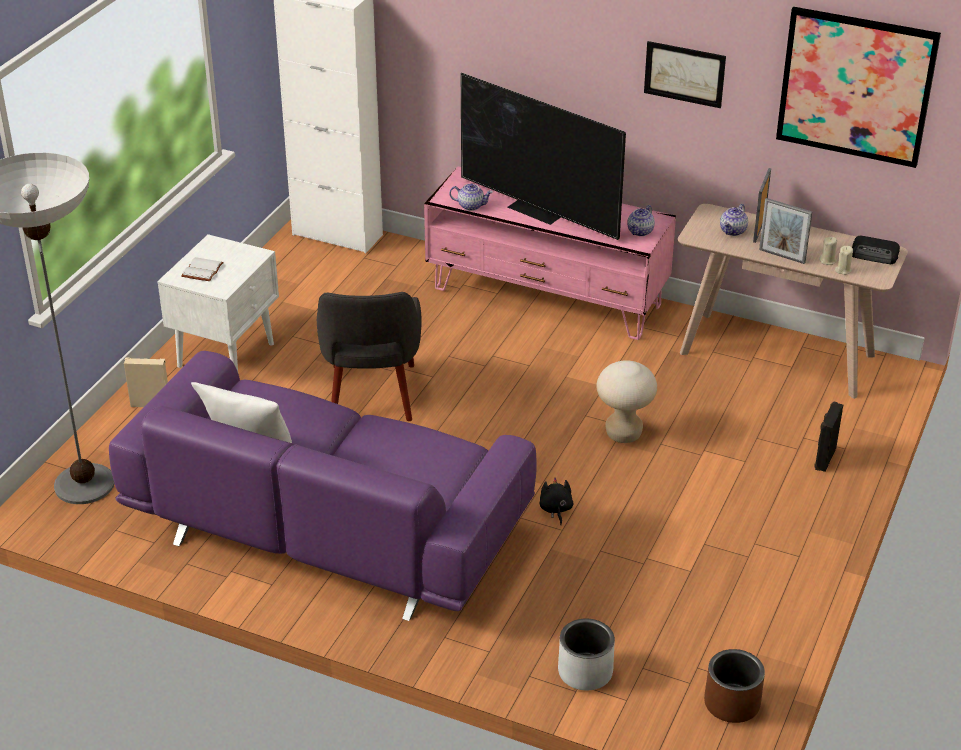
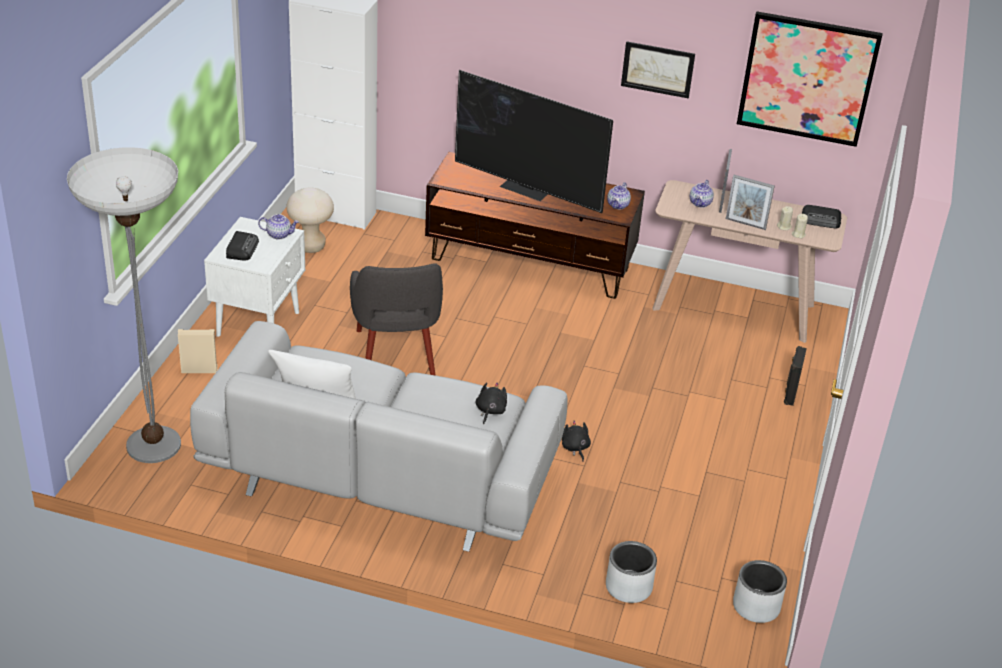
camera: 10 degrees left, 0 degrees up
(201, 270) = (242, 249): white book -> radio
(326, 528) = (380, 474): purple sofa -> grey sofa
(445, 461) = (490, 411): none -> black plush toy
(471, 206) = (468, 186): teapot -> teapot (279, 234)
(547, 297) = (530, 264): pink tv stand -> brown tv stand
(623, 434) = (619, 380): beige stool -> beige stool (311, 247)
(732, 704) = (756, 607): brown planter -> grey planter

